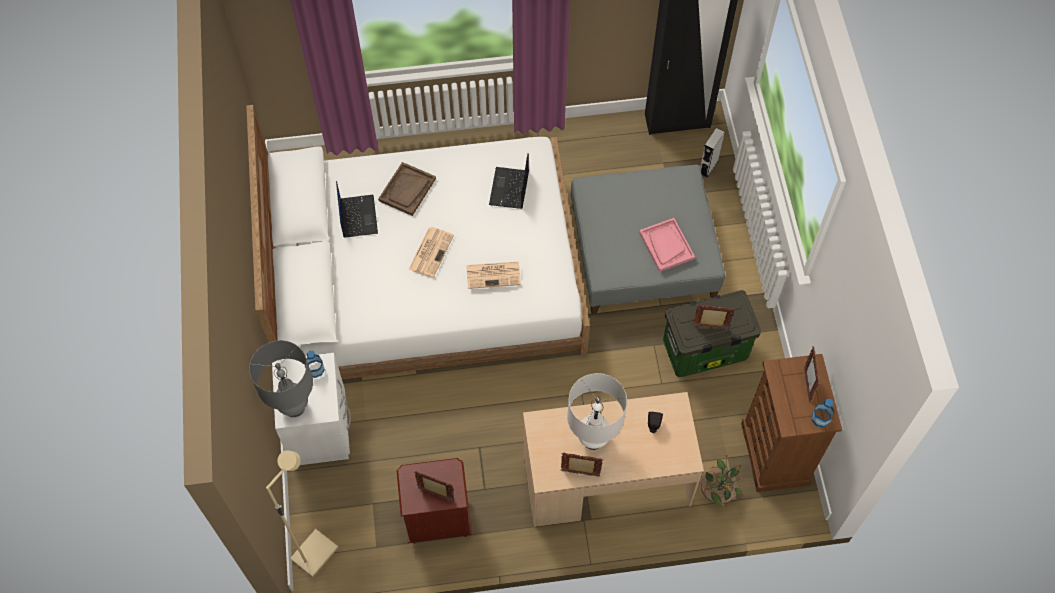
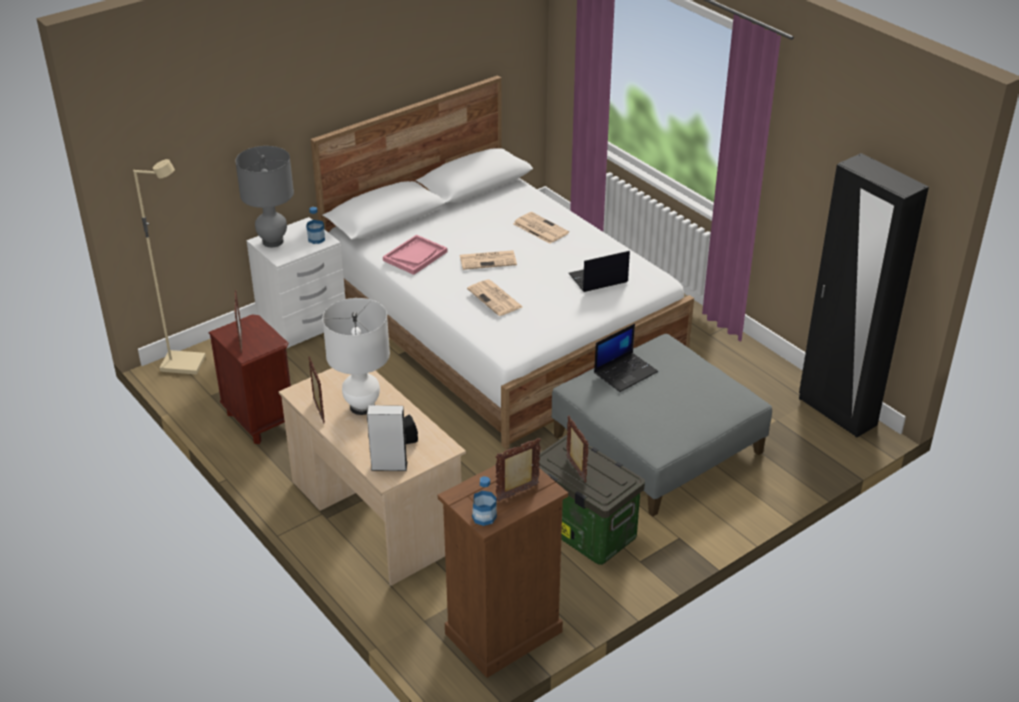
camera: 60 degrees right, 25 degrees down
(357, 216) = (488, 214): laptop -> laptop (625, 372)
(407, 190) = (539, 228): brown tray -> newspaper
(666, 245) = (648, 412): pink tray -> pink tray (415, 256)
(708, 167) = (807, 453): grey speaker -> grey speaker (389, 466)
(717, 492) = (422, 601): potted plant -> none

